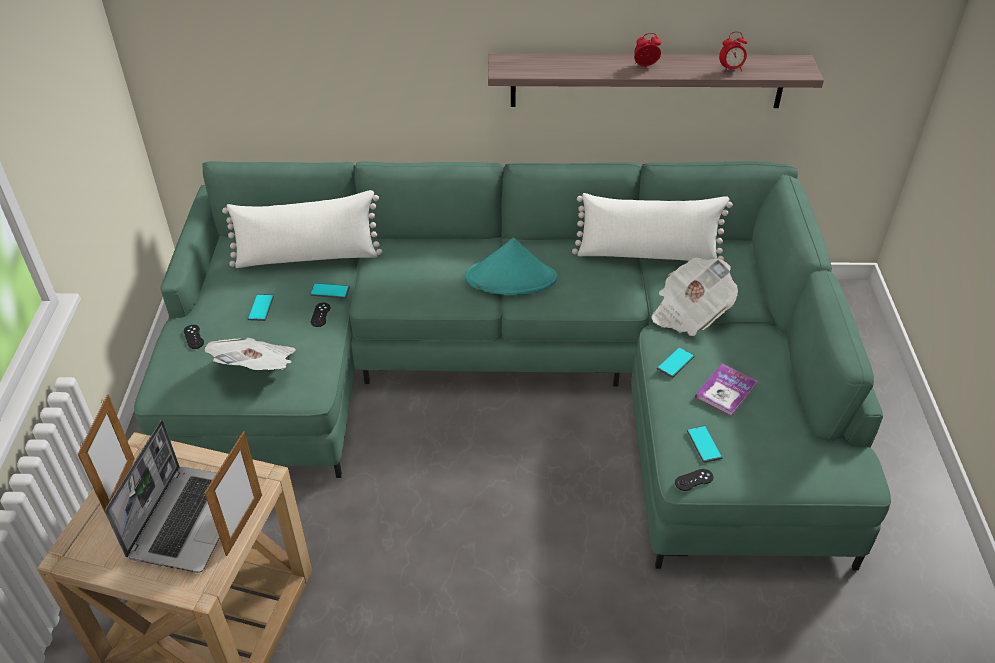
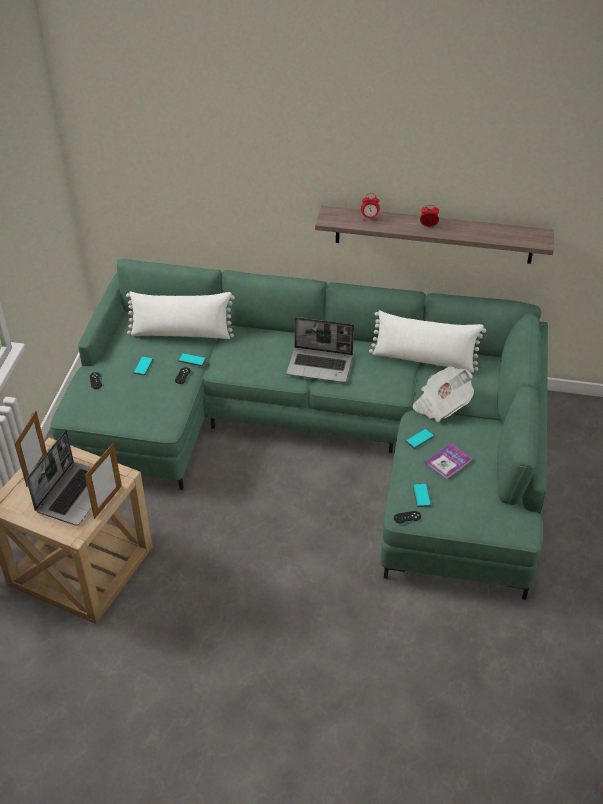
camera: 10 degrees right, 0 degrees up
(257, 369) = (134, 407): newspaper -> none
(511, 278) = (320, 365): turquoise hat -> laptop
(731, 69) = (489, 235): alarm clock -> alarm clock (369, 218)

